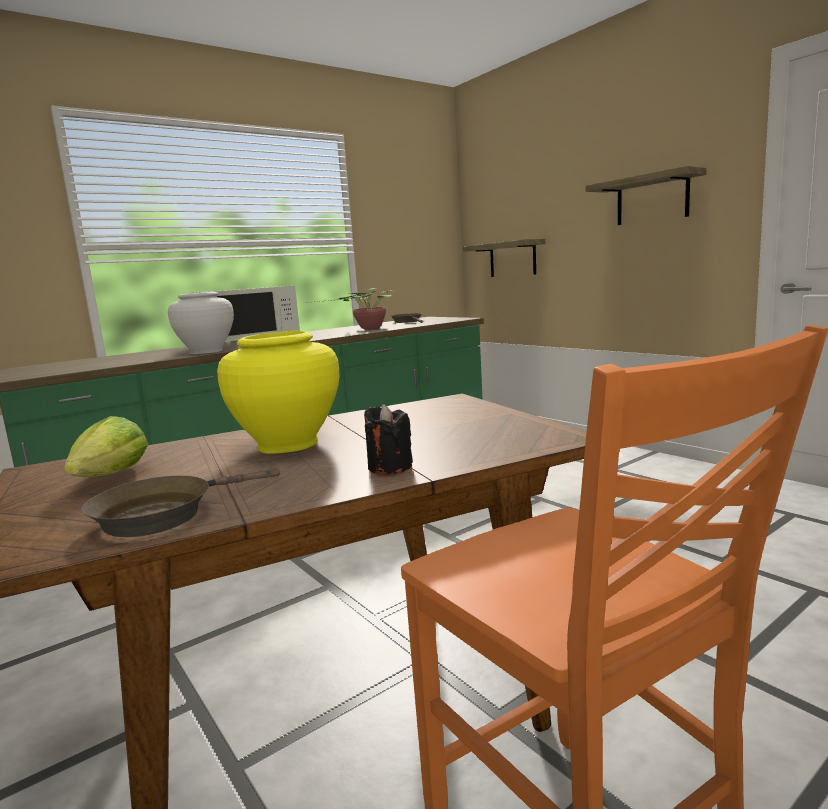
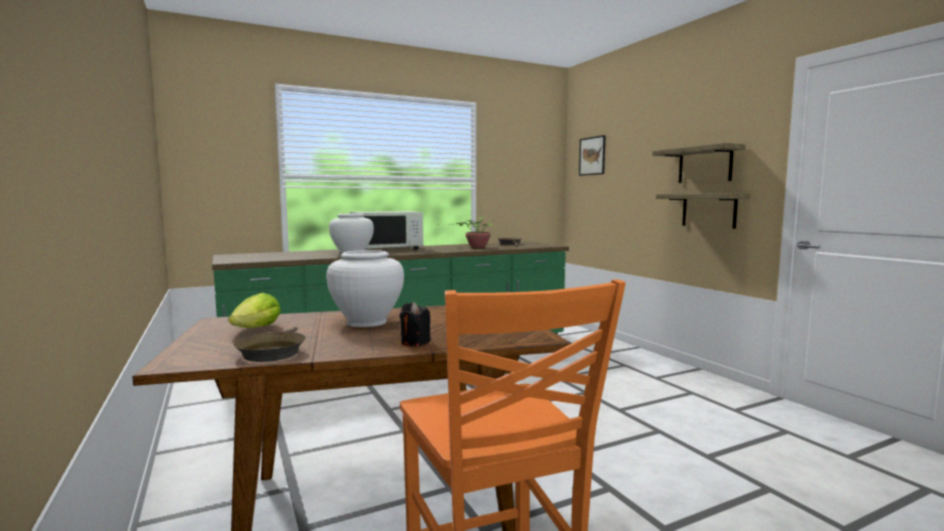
camera: 10 degrees right, 5 degrees down
(163, 514) = (272, 352): brown frying pan -> brown frying pan turned 60 degrees counterclockwise
(287, 444) = (367, 322): yellow vase -> white vase
(496, 201) = (592, 156): none -> picture
(512, 259) = (601, 201): shelf -> shelf (709, 210)

